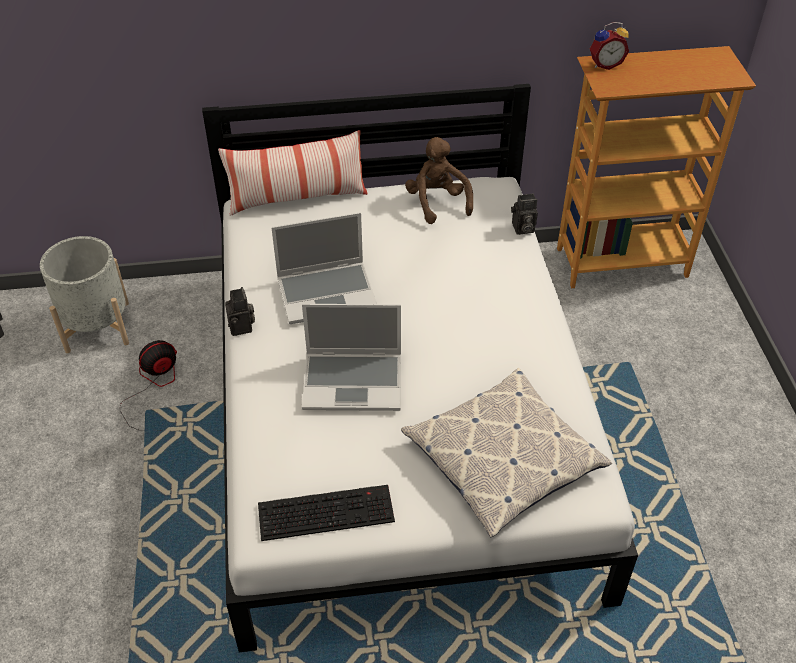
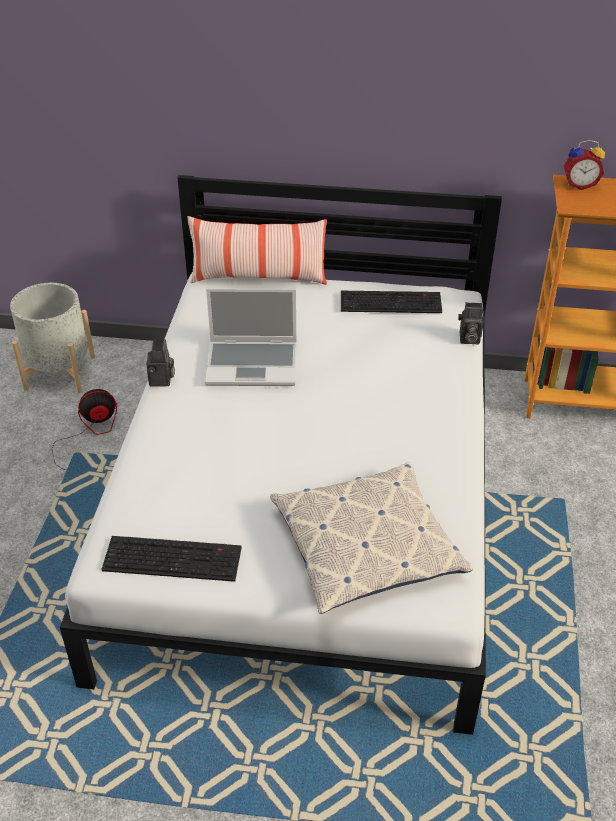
camera: 15 degrees right, 5 degrees down
(354, 382) = (247, 447): laptop -> none
(437, 202) = (391, 302): brown plush toy -> keyboard

